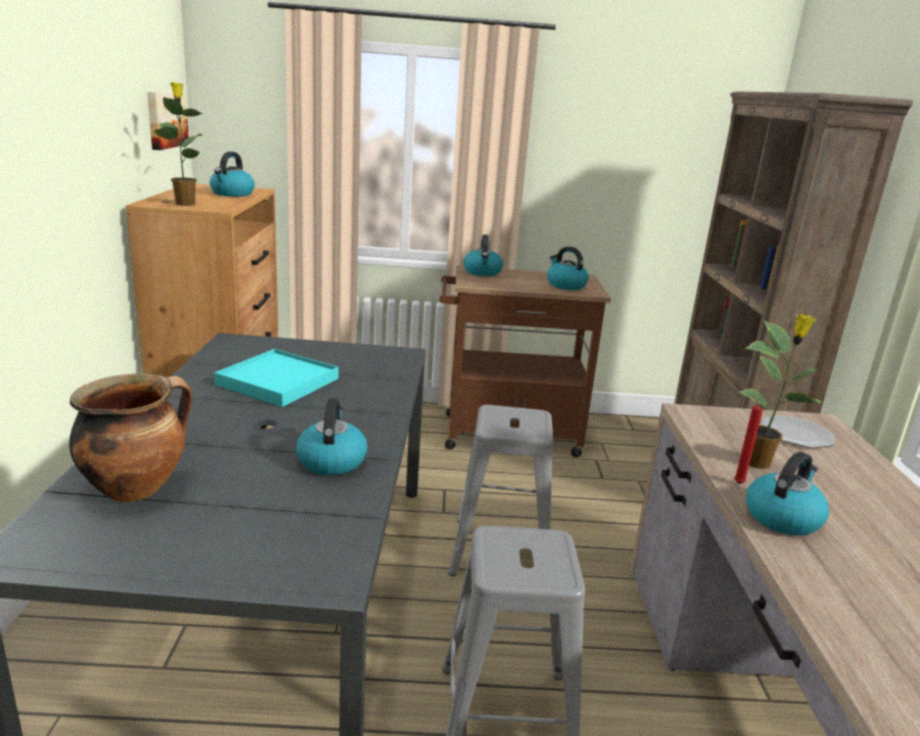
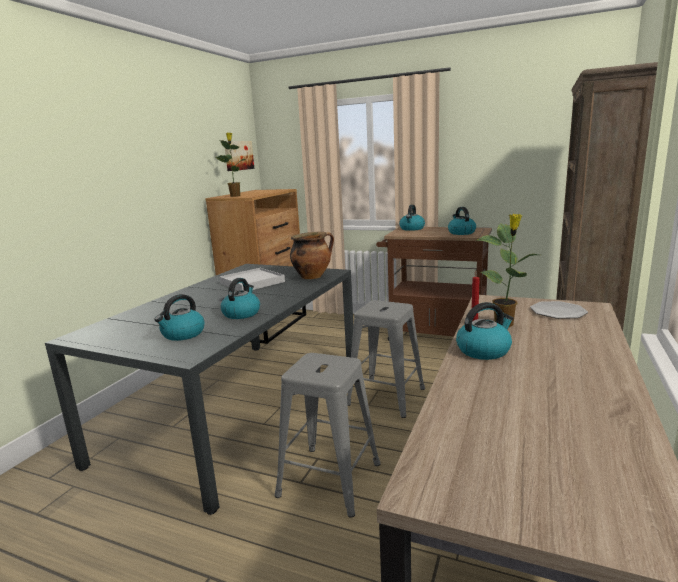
camera: 25 degrees right, 5 degrees down
(137, 487) = (143, 319): cooking pot -> cooking pot (313, 276)
(232, 194) = (268, 191): kettle -> kettle (183, 334)
(278, 381) = (252, 282): turquoise tray -> white tray

